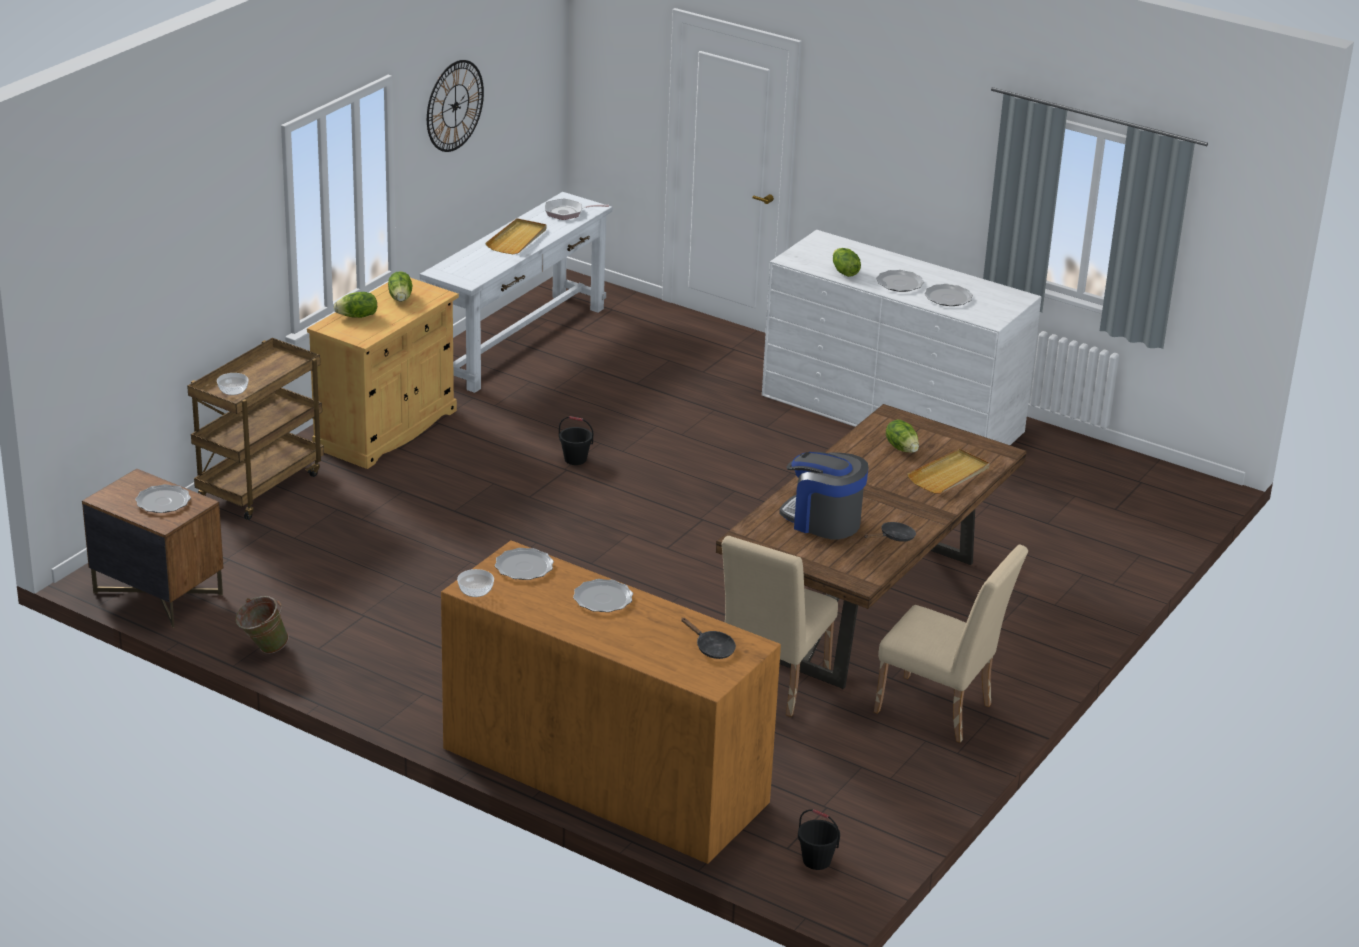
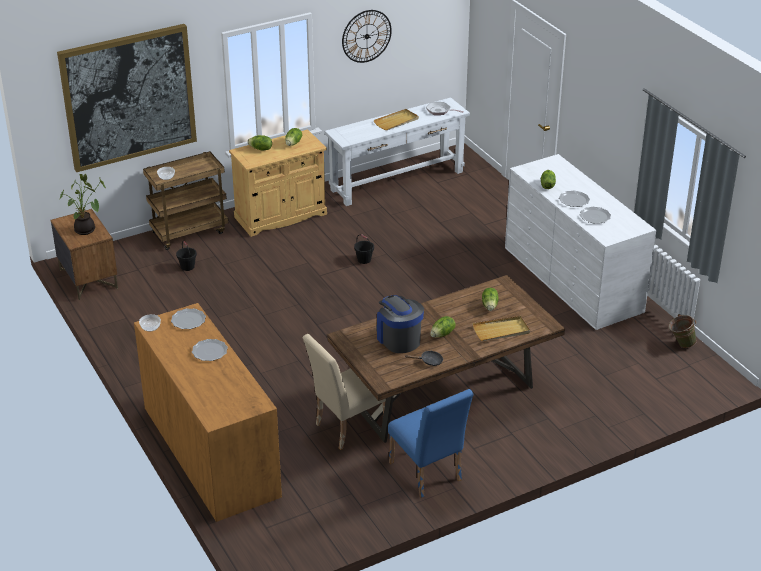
camera: 30 degrees right, 5 degrees up
(163, 501) = (86, 230): plate -> potted plant
(165, 258) = (128, 97): none -> picture
(262, 649) = (109, 325): green bucket -> green bucket (680, 344)
(712, 648) = (237, 399): black frying pan -> none
(816, 861) = (274, 541): black bucket -> black bucket (187, 267)
(876, 499) = (442, 334): none -> lettuce
(941, 712) = (427, 475): beige chair -> blue chair

